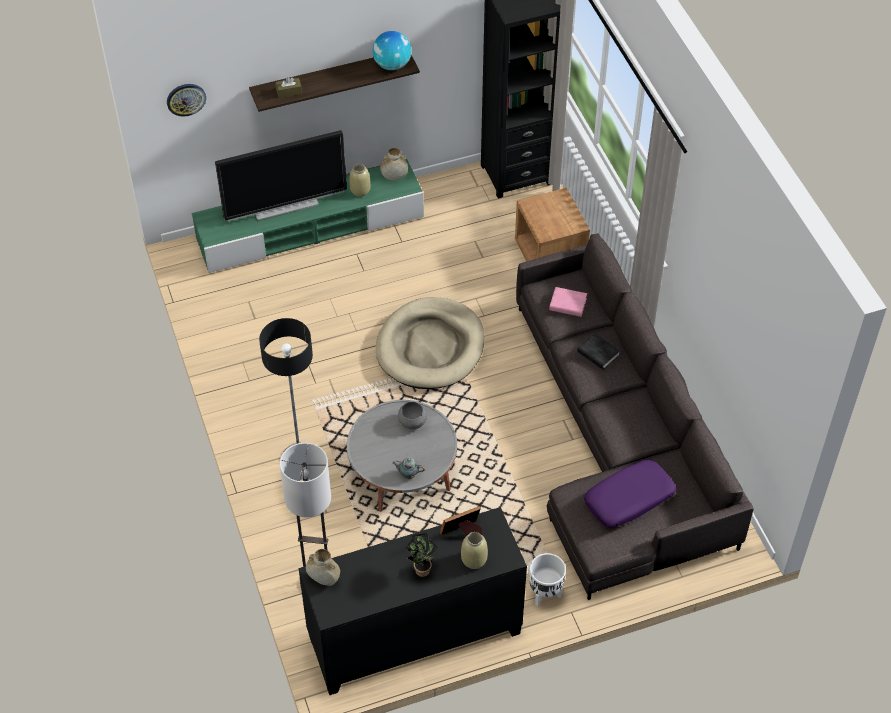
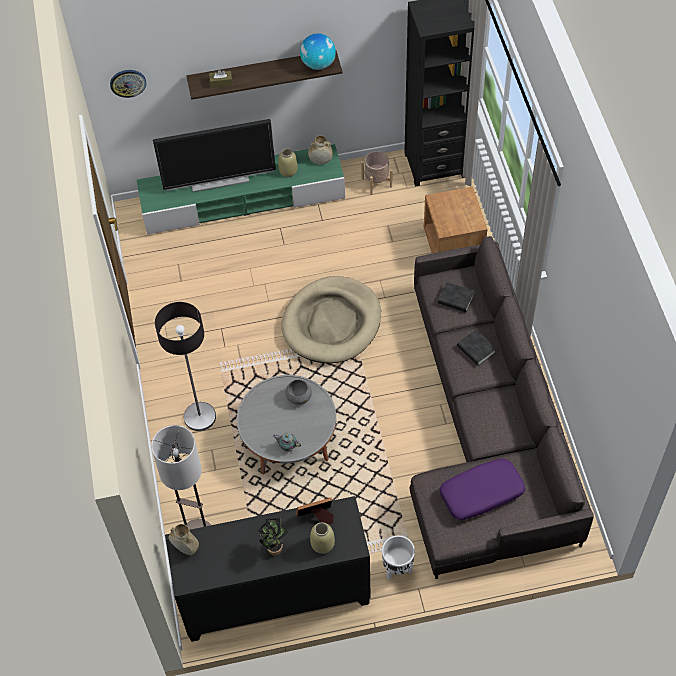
camera: 10 degrees right, 5 degrees up
(455, 197) = (376, 182): none -> beige planter
(567, 304) = (456, 299): pink book -> black book

